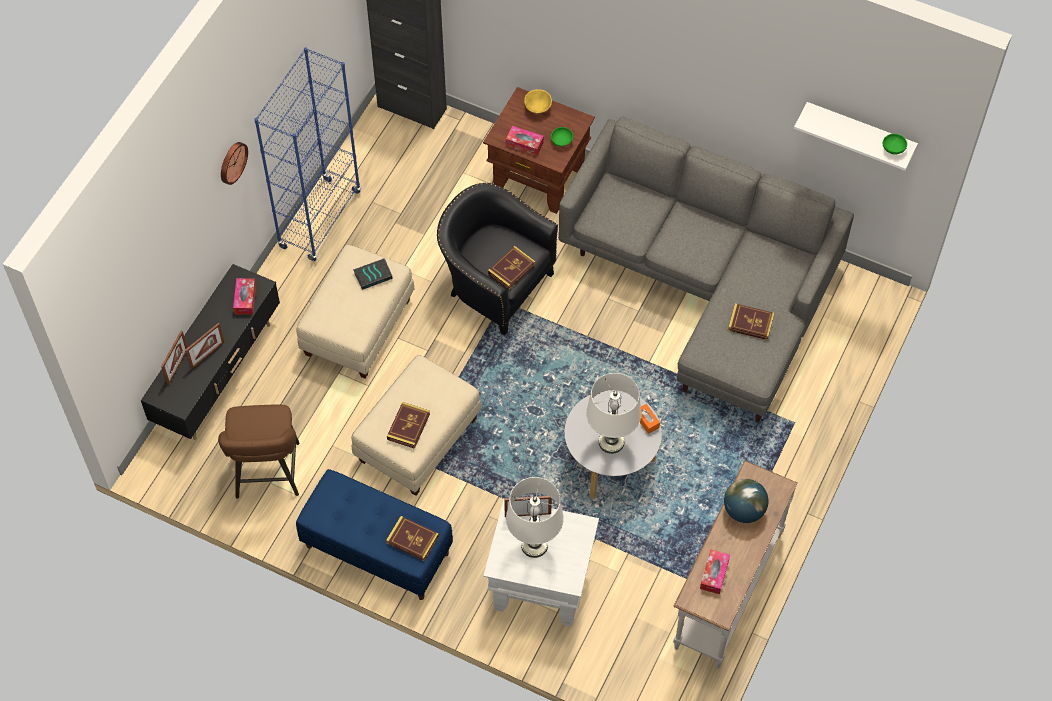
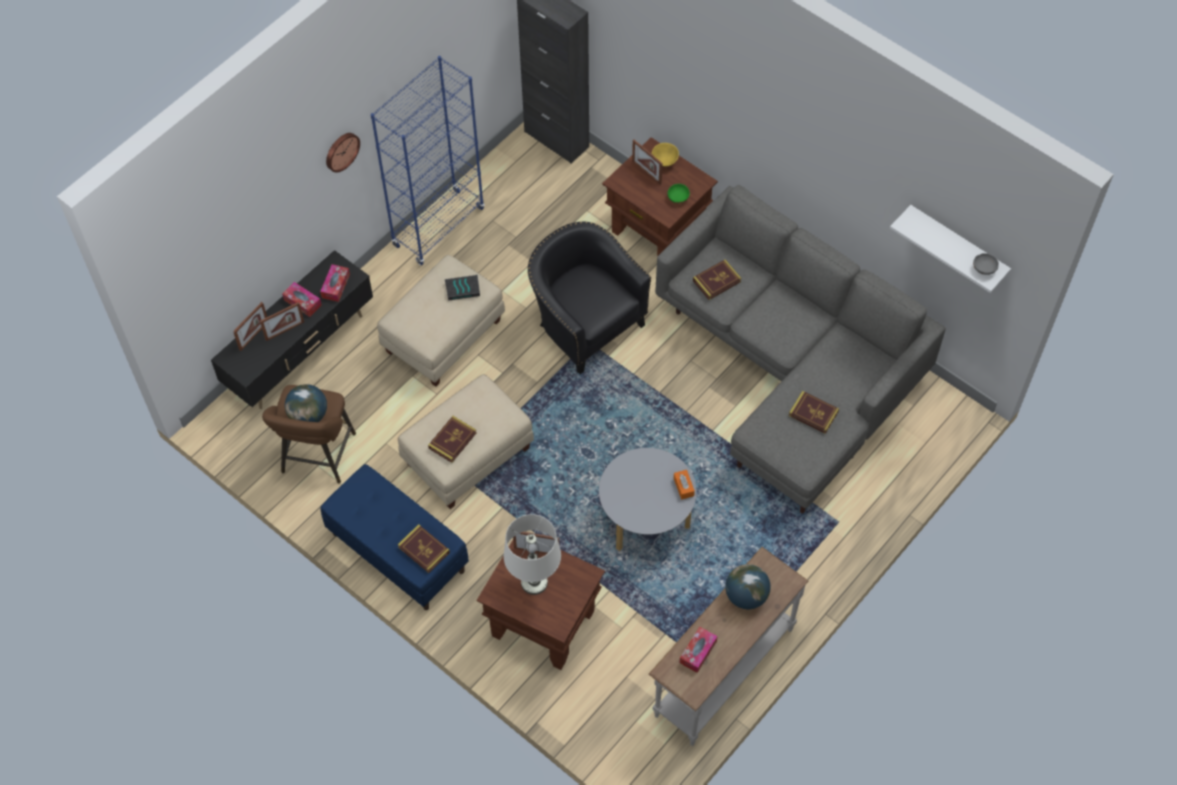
camera: 15 degrees right, 0 degrees up
(261, 433) = (308, 415): none -> globe
(511, 269) = (596, 311): book -> book (716, 281)
(523, 122) = (646, 172): none -> picture frame
(524, 144) = (641, 193): tissue box -> tissue box (302, 302)
(540, 585) = (543, 623): white side table -> brown side table
(611, 442) = (643, 499): white table lamp -> none
(893, 148) = (984, 268): green bowl -> grey bowl

